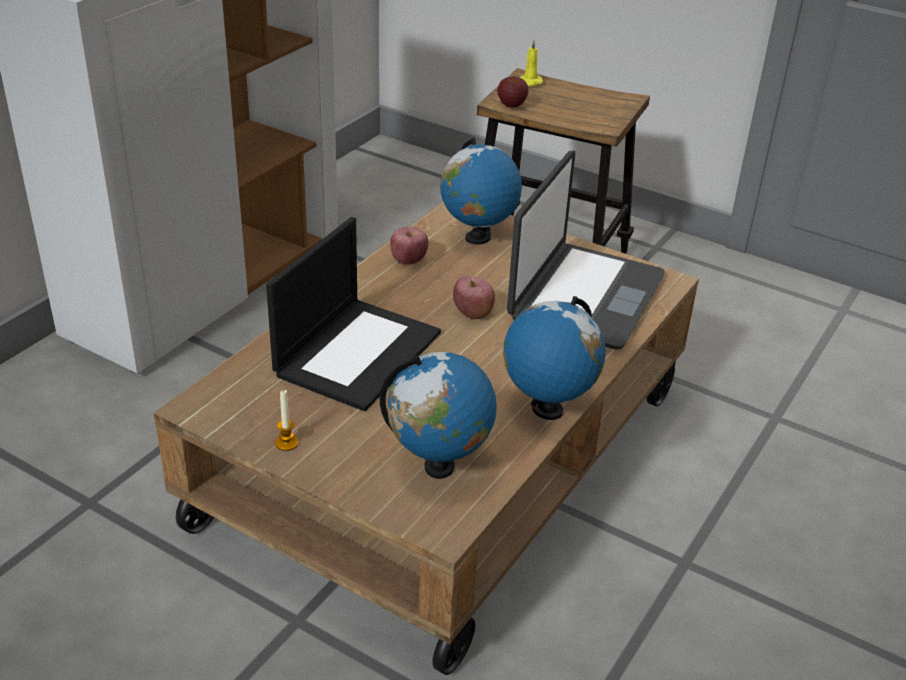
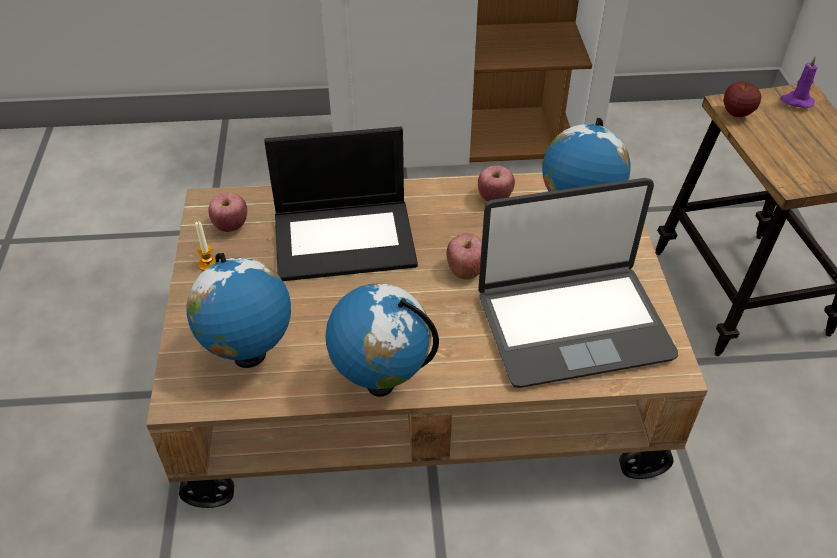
camera: 55 degrees right, 10 degrees up
(251, 407) = (231, 226): none -> apple
(529, 82) = (796, 101): yellow candle -> purple candle

